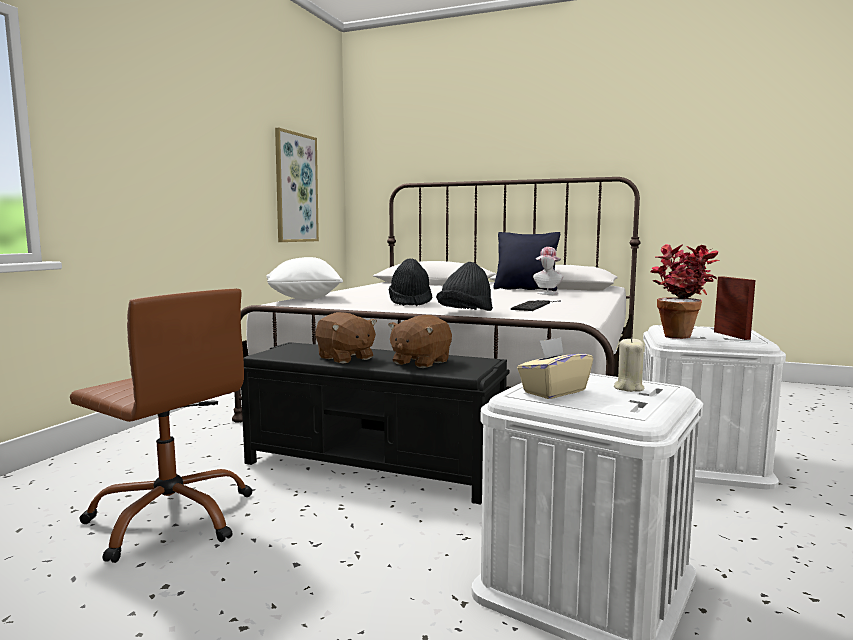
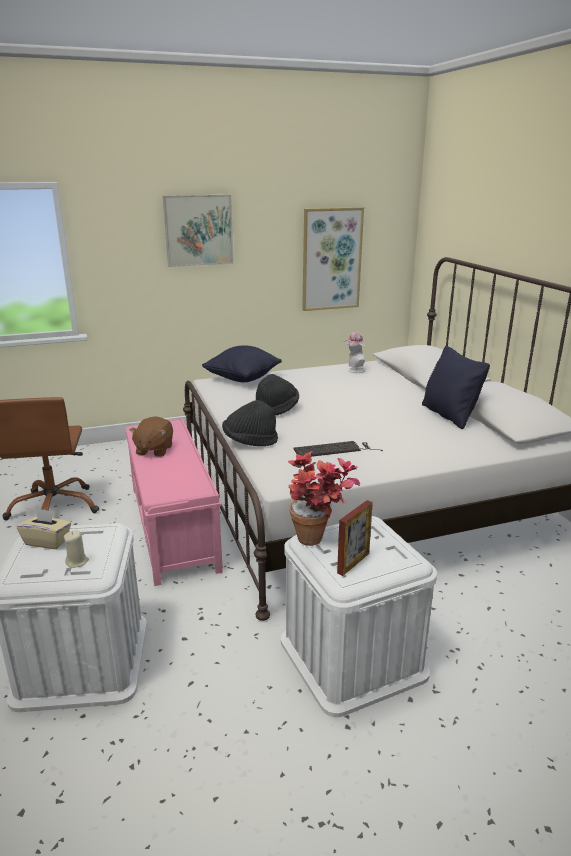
camera: 50 degrees right, 15 degrees up
(188, 129) = (198, 230): none -> picture
(303, 299) = (242, 379): white pillow -> black pillow
(375, 466) = (173, 527): black bench -> pink bench
(420, 362) = (169, 473): brown plush toy -> none
(547, 293) = (433, 431): hat -> hat (354, 370)

